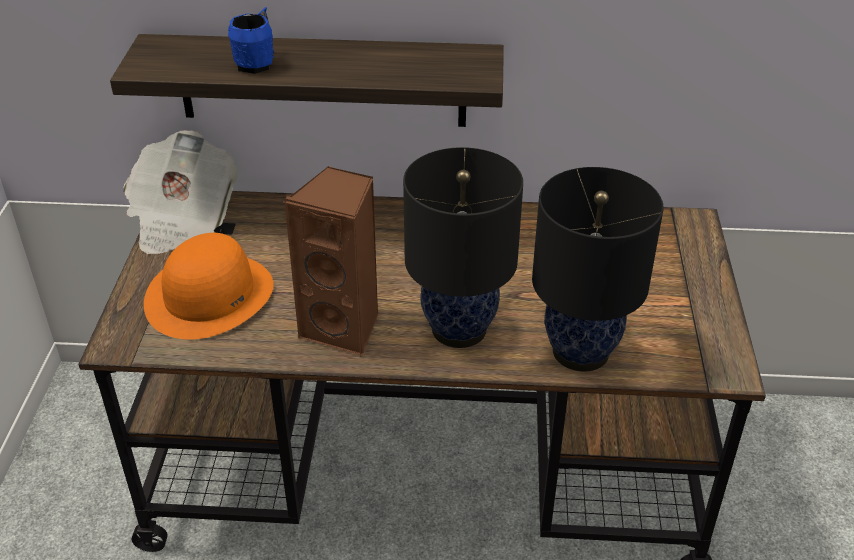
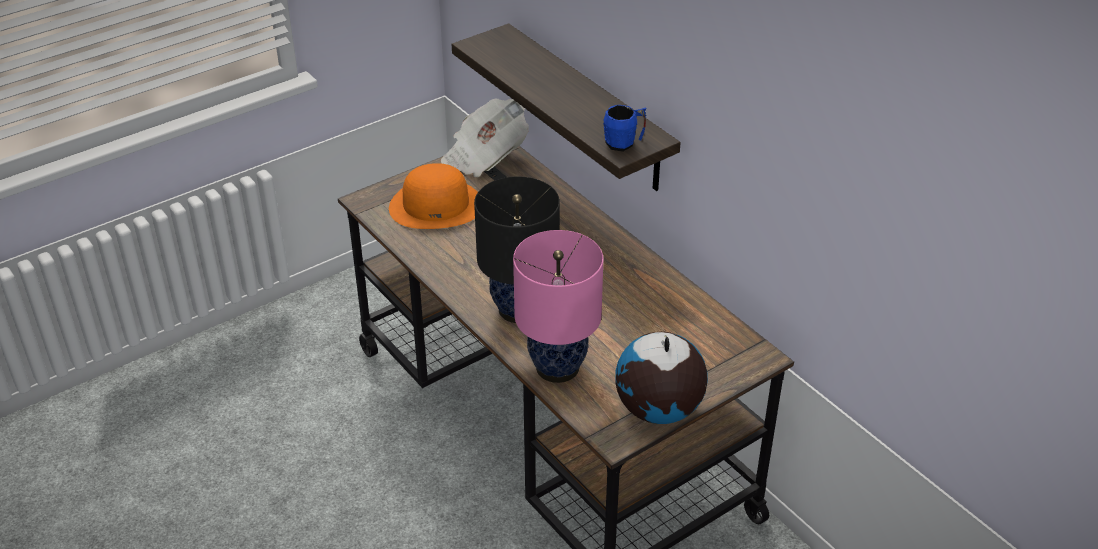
camera: 50 degrees right, 0 degrees up
(257, 62) = (532, 74): blue mug -> blue mug (624, 143)
(344, 328) = (468, 267): brown speaker -> none
(581, 352) = (557, 367): black table lamp -> pink table lamp
(711, 320) = (658, 410): none -> globe

